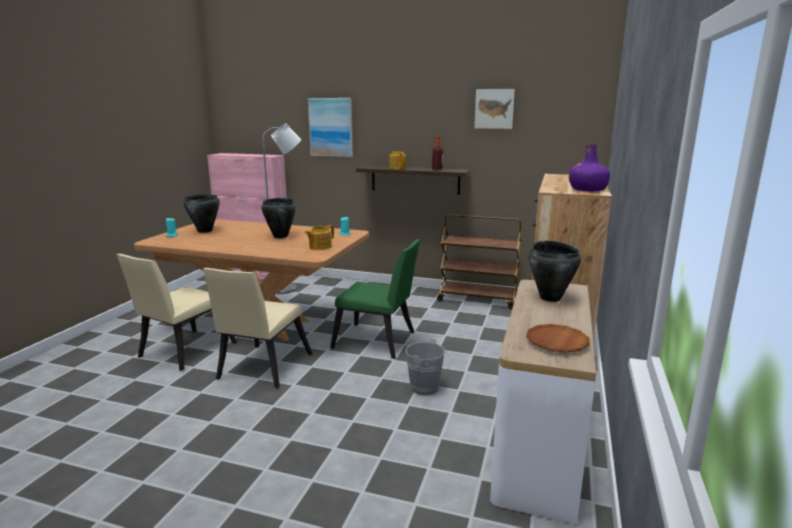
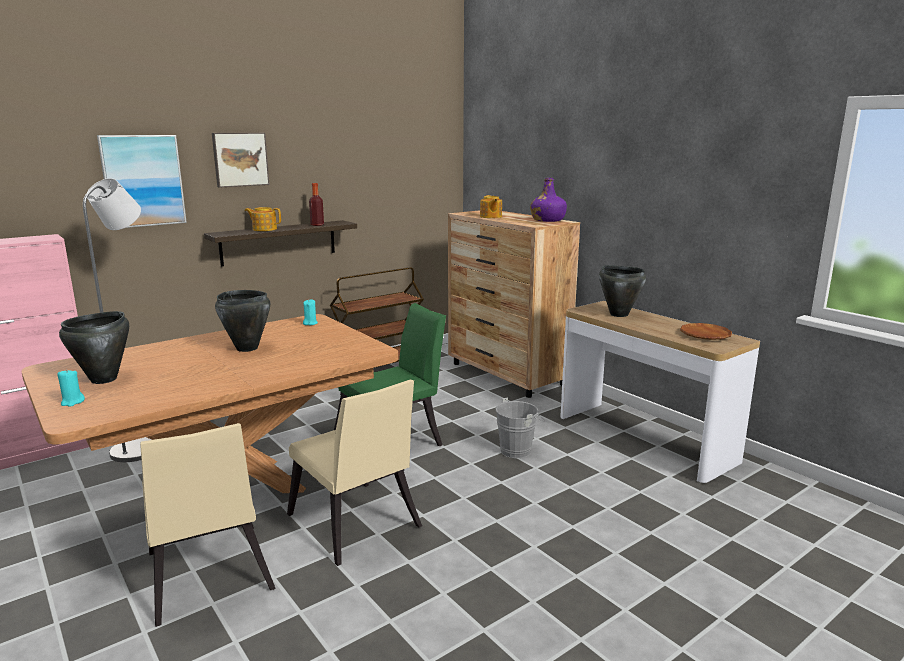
camera: 55 degrees left, 0 degrees up
(319, 247) = (339, 342): teapot -> teapot (490, 216)
(494, 108) = (362, 146): picture -> picture (240, 159)

